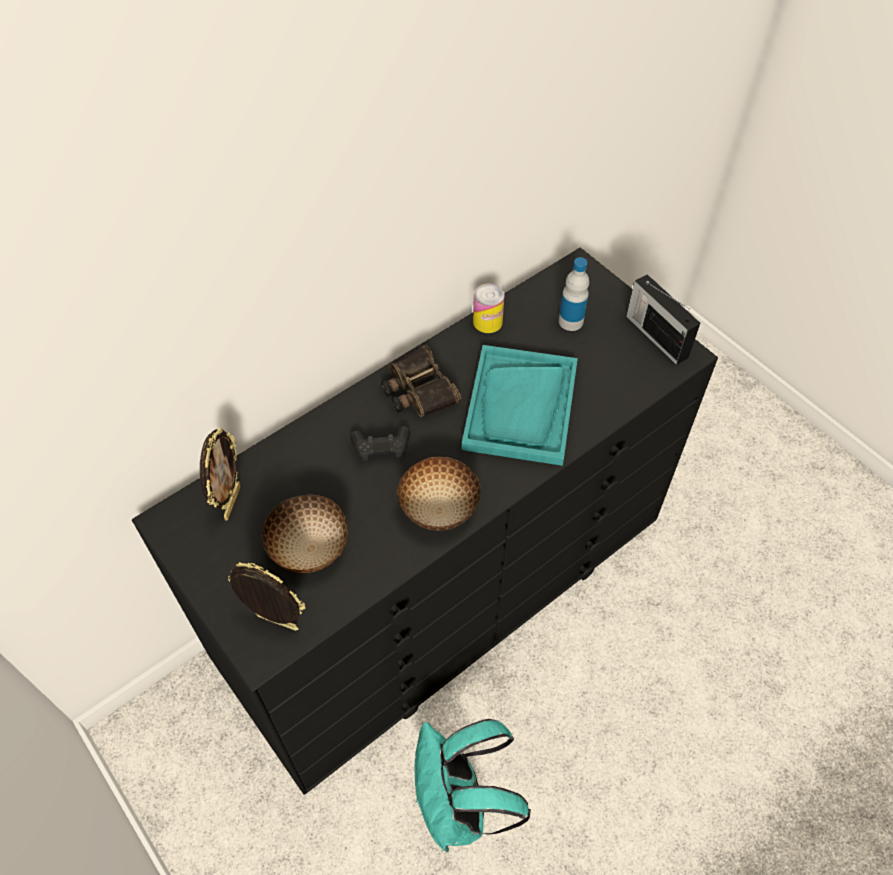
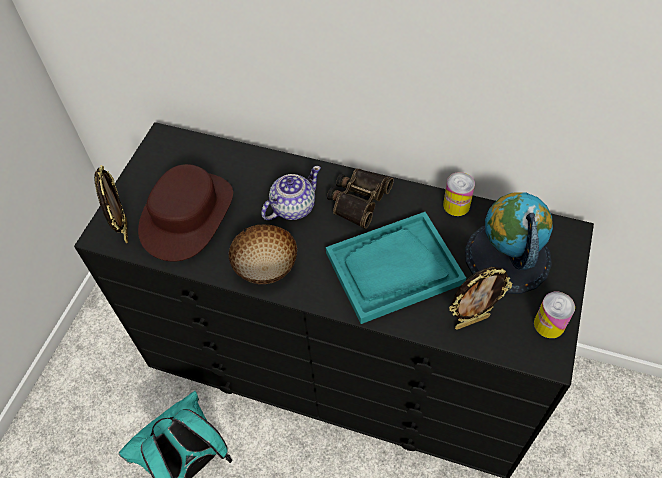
camera: 60 degrees right, 0 degrees up
(231, 502) = (196, 158): picture frame -> picture frame (471, 321)
(308, 549) = (187, 215): bowl -> brown hat
(381, 448) = (292, 207): black game controller -> teapot
(570, 321) = (507, 257): bottle -> globe
(656, 335) = (549, 324): radio -> can

